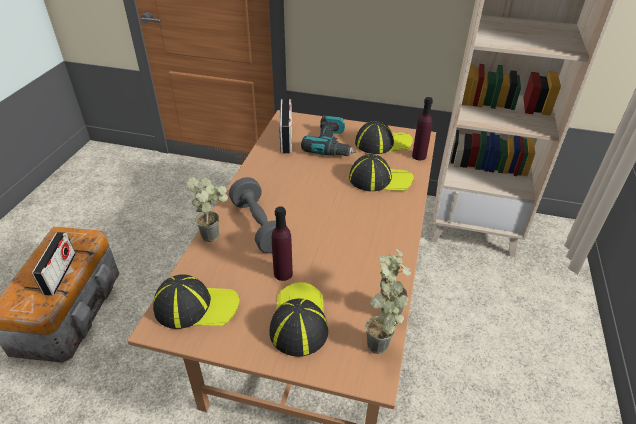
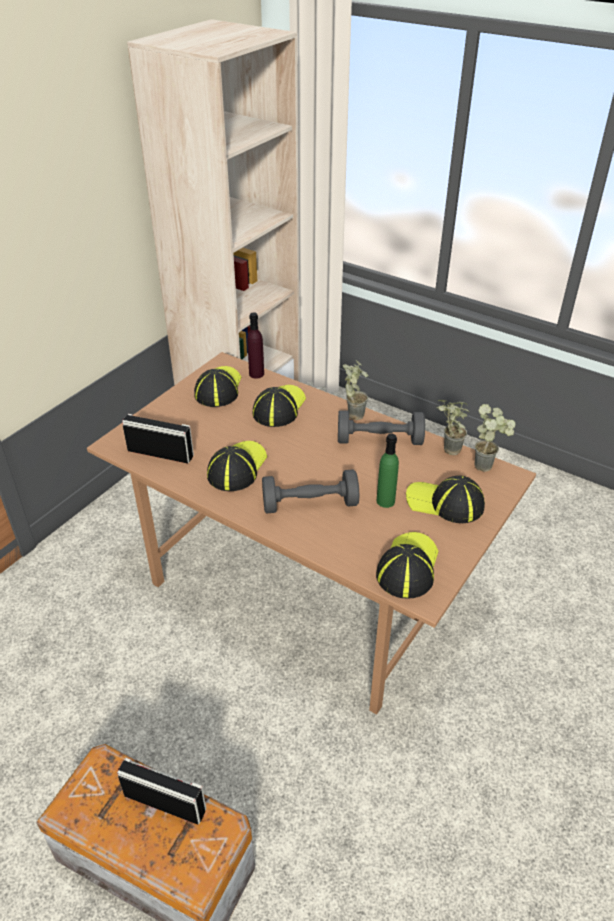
camera: 70 degrees left, 0 degrees up
(215, 234) = (307, 539): potted plant -> potted plant (353, 413)
(283, 273) = (385, 501): purple bottle -> green bottle
(287, 177) = (237, 468): none -> cap
(331, 145) = (198, 423): power drill -> none
(373, 251) = (379, 440): none -> grey dumbbell

